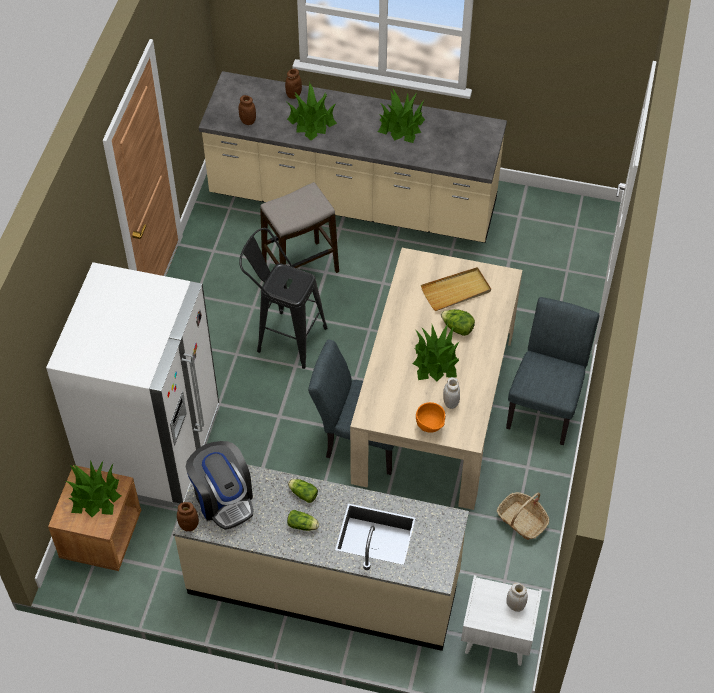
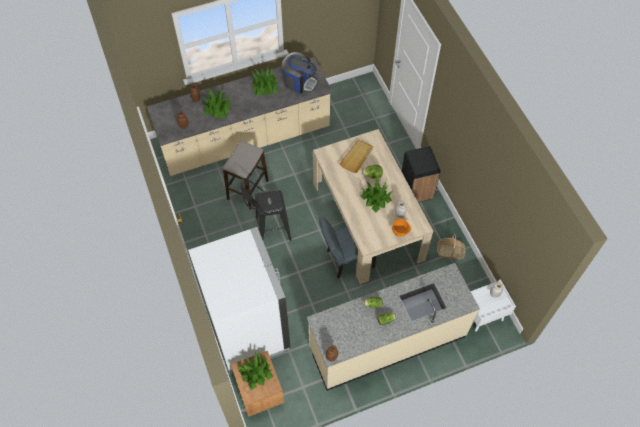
camera: 35 degrees left, 5 degrees up
(223, 498) = (336, 331): coffee machine -> coffee machine (299, 82)
(545, 404) = (416, 189): grey chair -> black trash can

